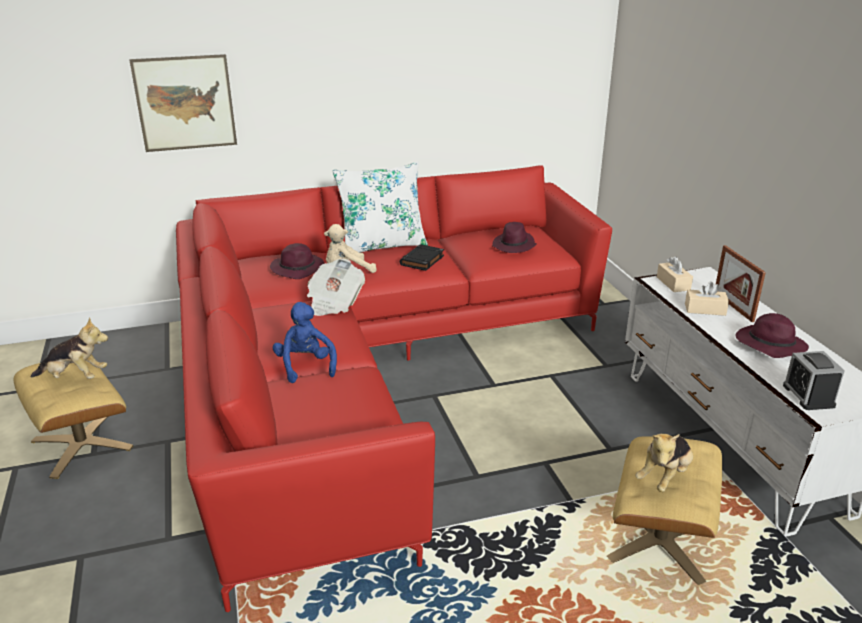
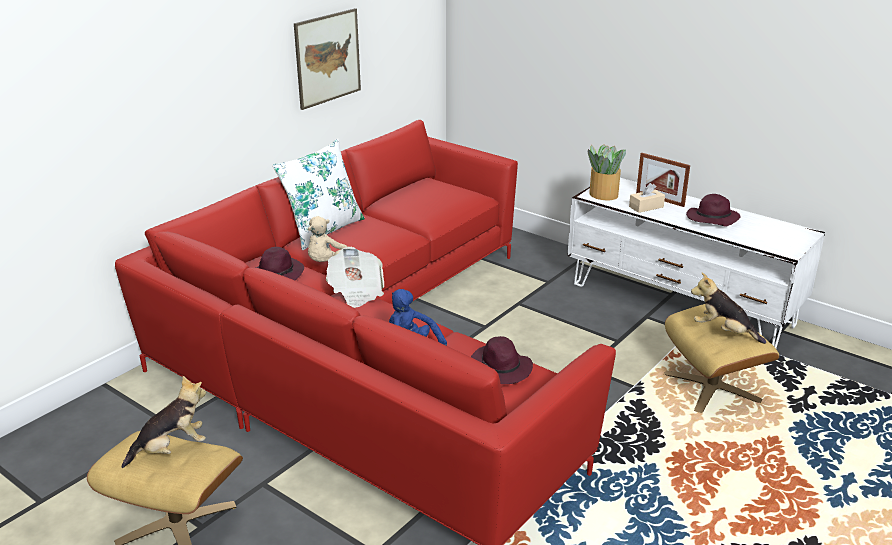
camera: 35 degrees left, 0 degrees up
(185, 103) = (109, 125): picture -> picture (328, 58)
(422, 261) = (379, 233): black book -> none
(514, 246) = (436, 199): purple hat -> purple hat (501, 369)
(664, 476) = (723, 332): plush toy -> plush toy turned 120 degrees clockwise
(673, 283) = (603, 194): beige tissue box -> potted plant
(808, 396) = (770, 244): alarm clock -> none

